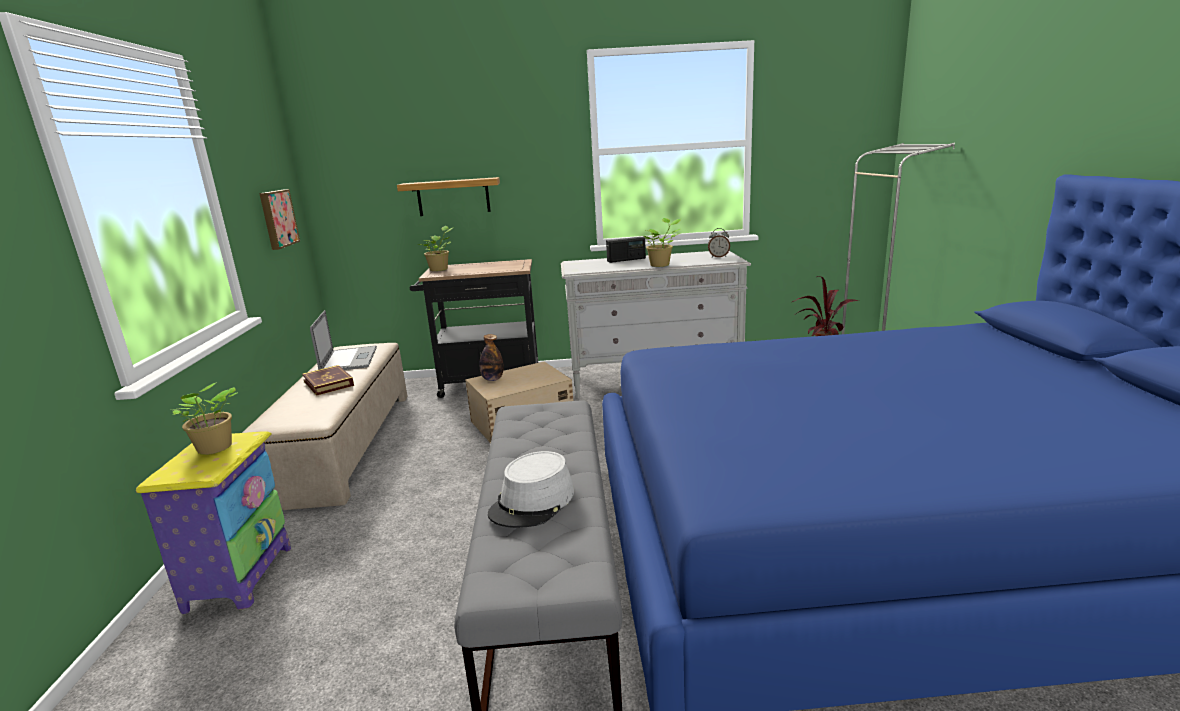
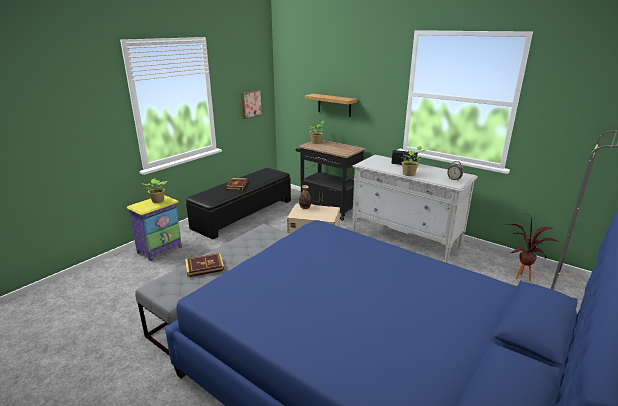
camera: 40 degrees right, 5 degrees up
(345, 443) = (244, 213): beige bench -> black bench
(349, 359) = (259, 176): laptop -> none
(533, 502) = (204, 267): grey hat -> book

